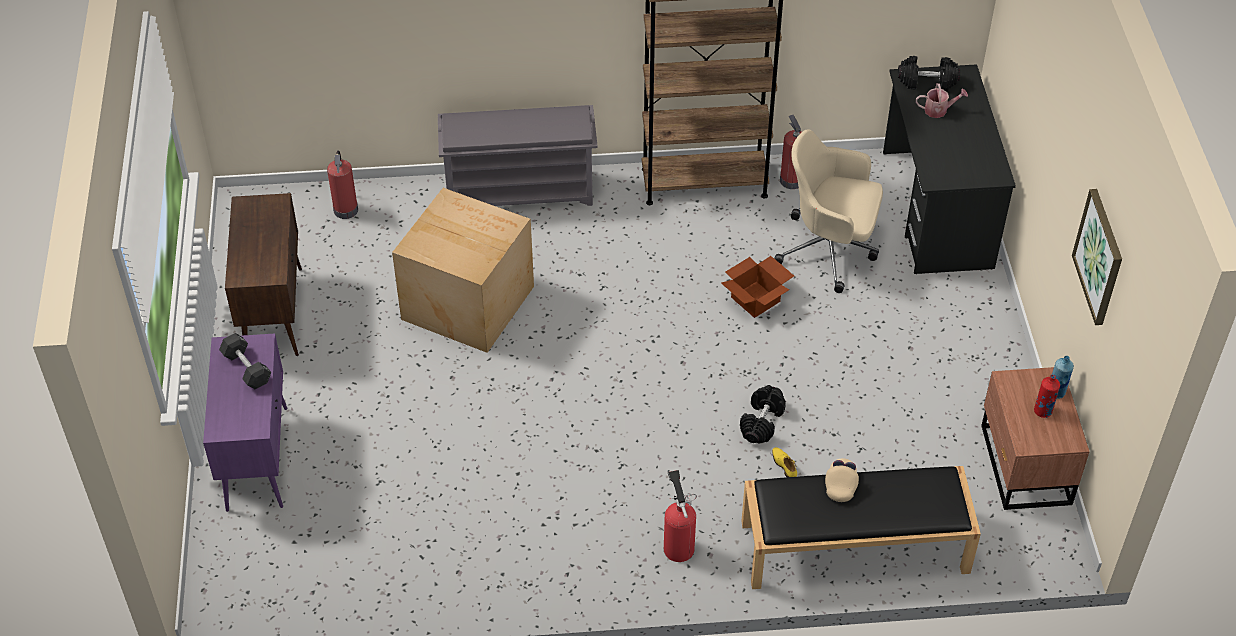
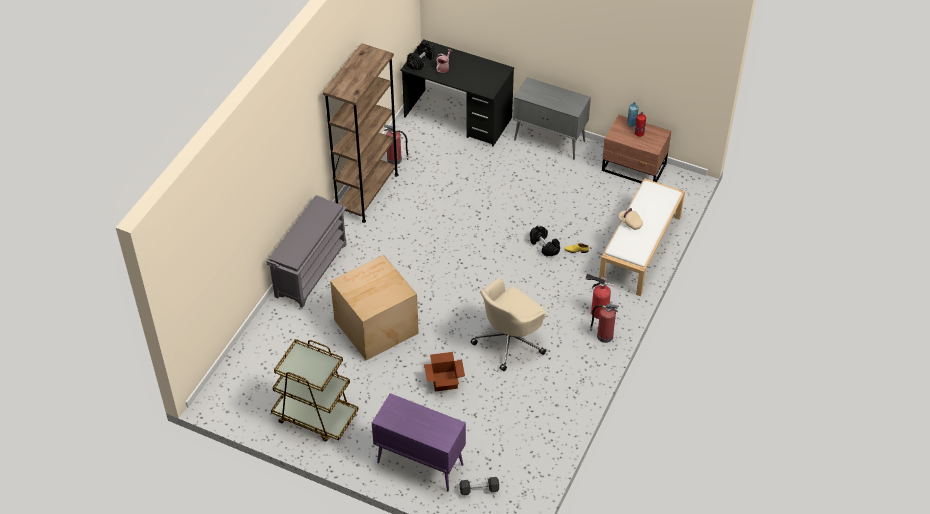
camera: 60 degrees left, 0 degrees up
(246, 368) = (407, 414): black dumbbell -> black dumbbell (479, 490)
(274, 312) = (315, 416): brown cabinet -> brown cart
(345, 209) = (259, 352): fire extinguisher -> fire extinguisher (604, 336)
(757, 299) = (464, 211): cardboard box -> cardboard box (445, 380)
(829, 250) = (453, 169): beige office chair -> beige office chair (510, 341)
(853, 548) = (640, 249): black bench -> white bench
(987, 335) = (550, 141): none -> grey cabinet
(1099, 257) = (629, 47): picture -> none

